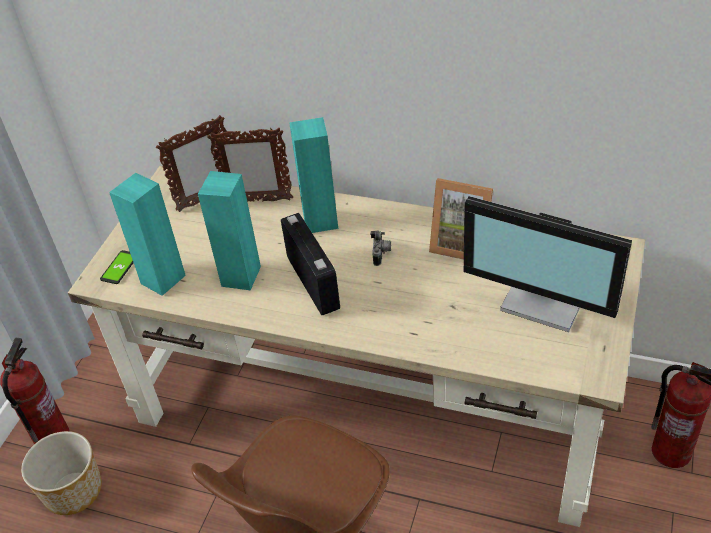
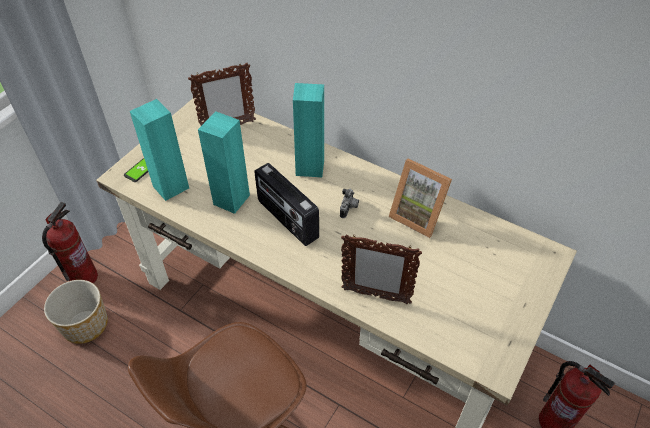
camera: 10 degrees right, 5 degrees up
(258, 201) = (267, 138): picture frame -> picture frame (375, 296)
(314, 282) = (287, 220): radio -> radio turned 150 degrees clockwise
(545, 300) = (472, 285): monitor -> none

